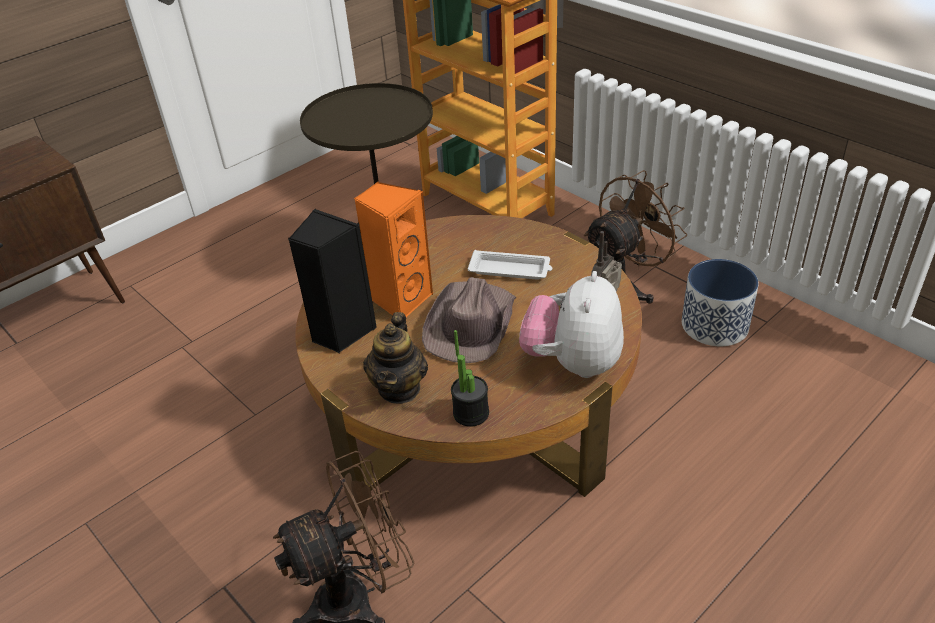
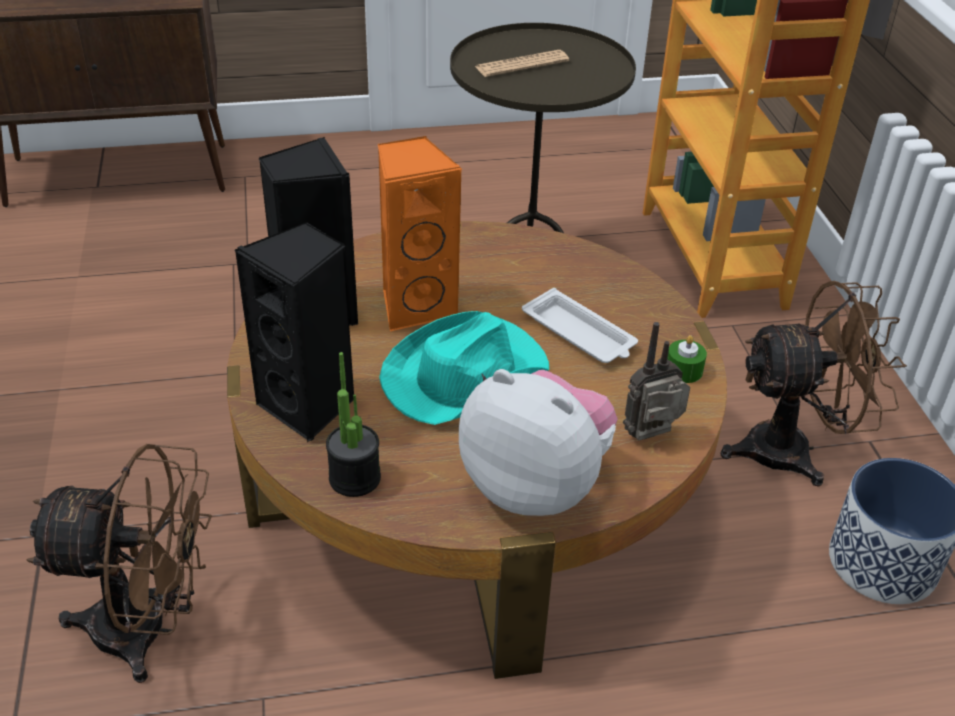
camera: 30 degrees right, 0 degrees up
(352, 120) = (522, 64): none -> newspaper
(400, 388) = (310, 406): teapot -> black speaker
(470, 325) = (463, 375): brown hat -> turquoise hat
(573, 362) = (536, 486): plush toy -> plush toy turned 75 degrees clockwise
(584, 262) = (683, 370): none -> green candle

